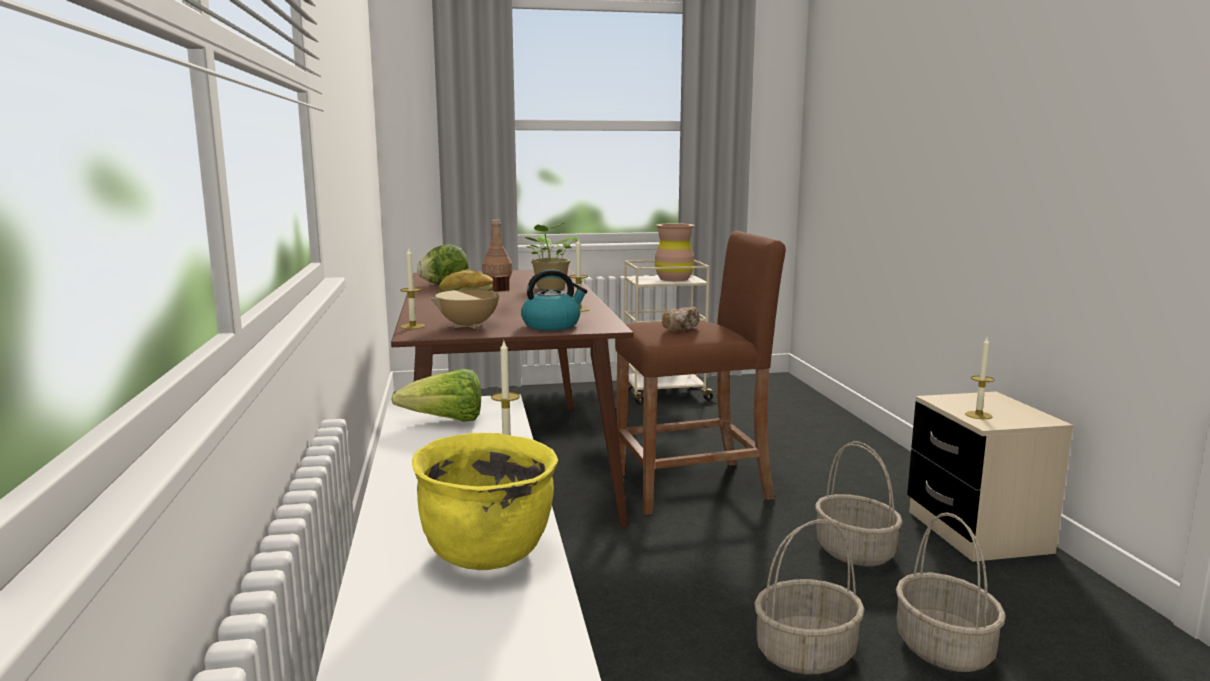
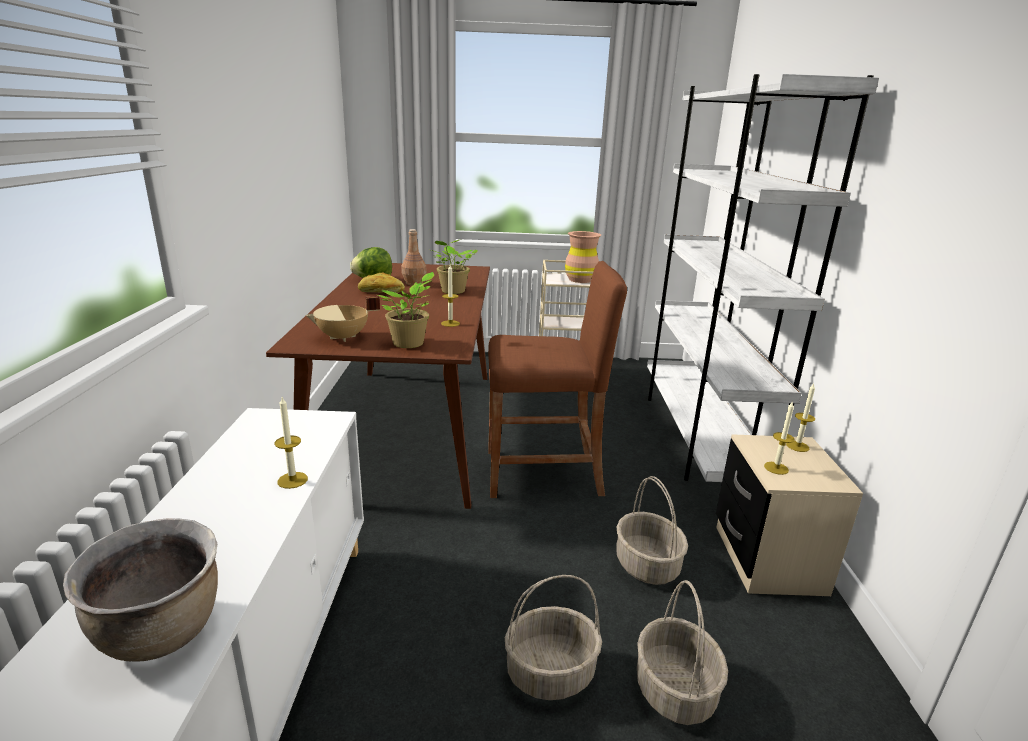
camera: 10 degrees right, 10 degrees up
(412, 326) = (299, 334): candle -> candle (797, 446)
(446, 421) = (269, 441): lettuce -> none
(488, 553) = (163, 632): yellow cooking pot -> brown cooking pot
(552, 325) = (410, 344): kettle -> potted plant
(682, 329) = (535, 349): bread -> none
(844, 438) = (697, 436): none -> white bookcase

